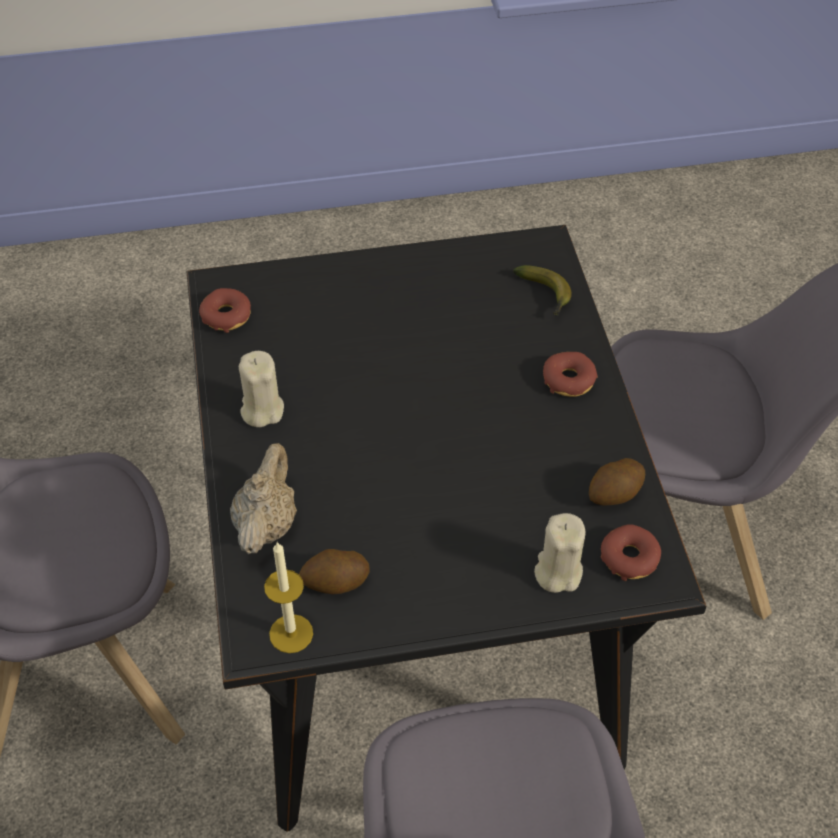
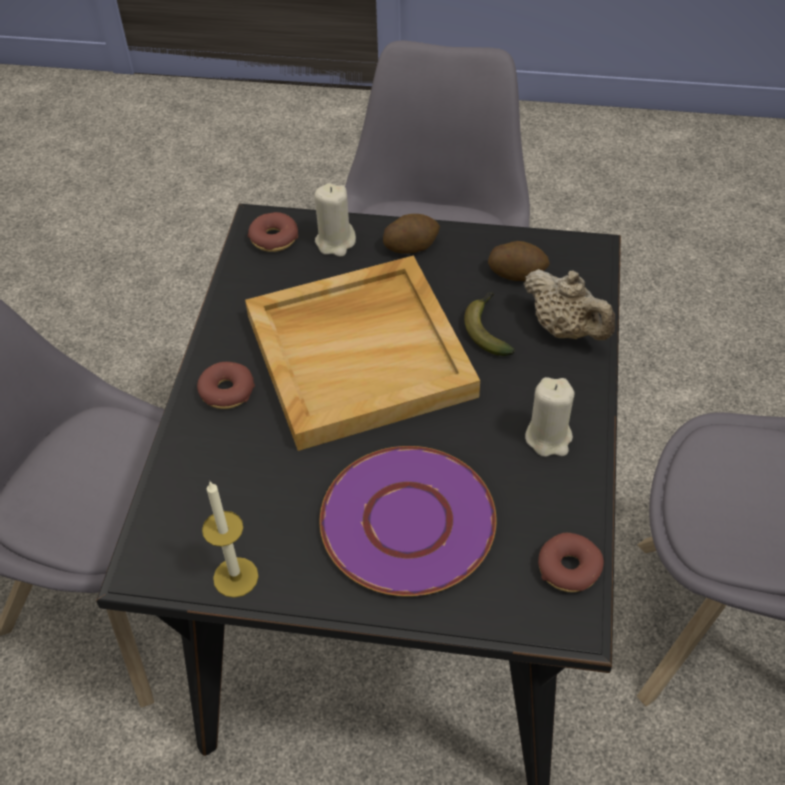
camera: 160 degrees left, 0 degrees up
(266, 524) = (566, 329): beige teapot -> beige teapot turned 75 degrees counterclockwise
(291, 633) = (562, 248): candle -> candle (235, 577)
(361, 318) = (409, 521): none -> purple plate
(465, 445) = (360, 354): none -> beige tray
(545, 295) = (188, 495): banana -> banana (488, 329)
(614, 494) = (254, 284): potato -> potato (411, 245)

